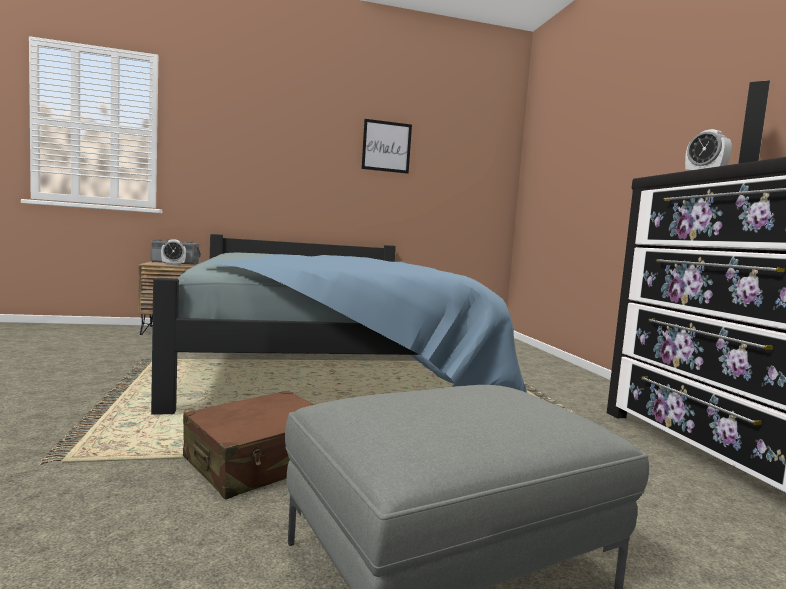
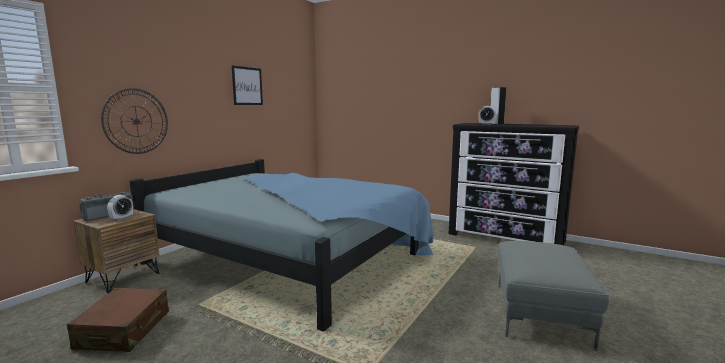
camera: 45 degrees left, 5 degrees up
(230, 173) = (136, 121): none -> wall clock
(260, 462) = (424, 319): brown suitcase -> brown suitcase (124, 330)

